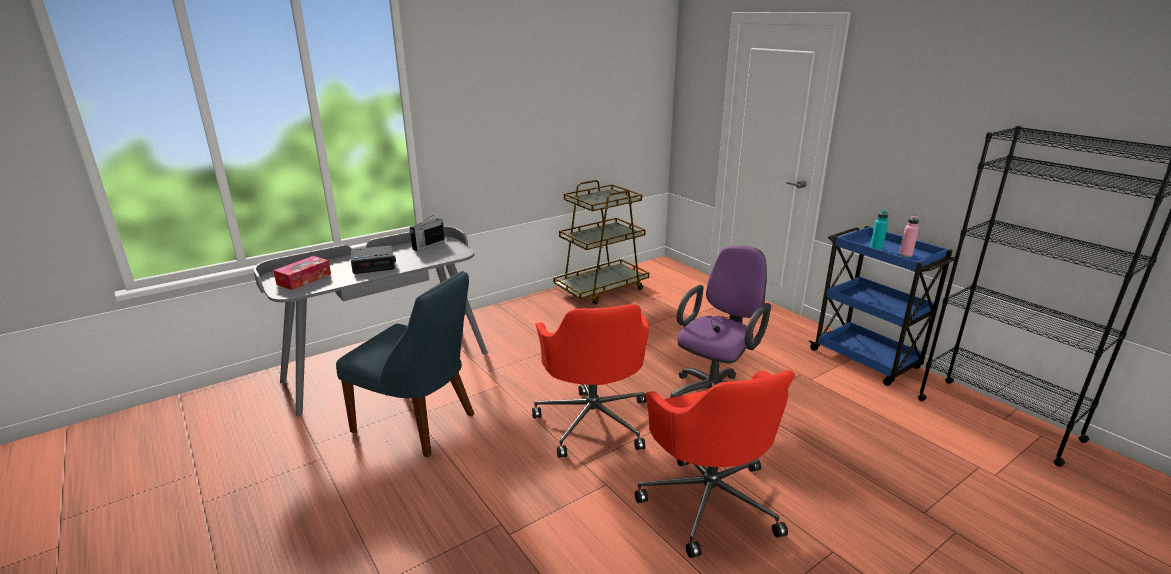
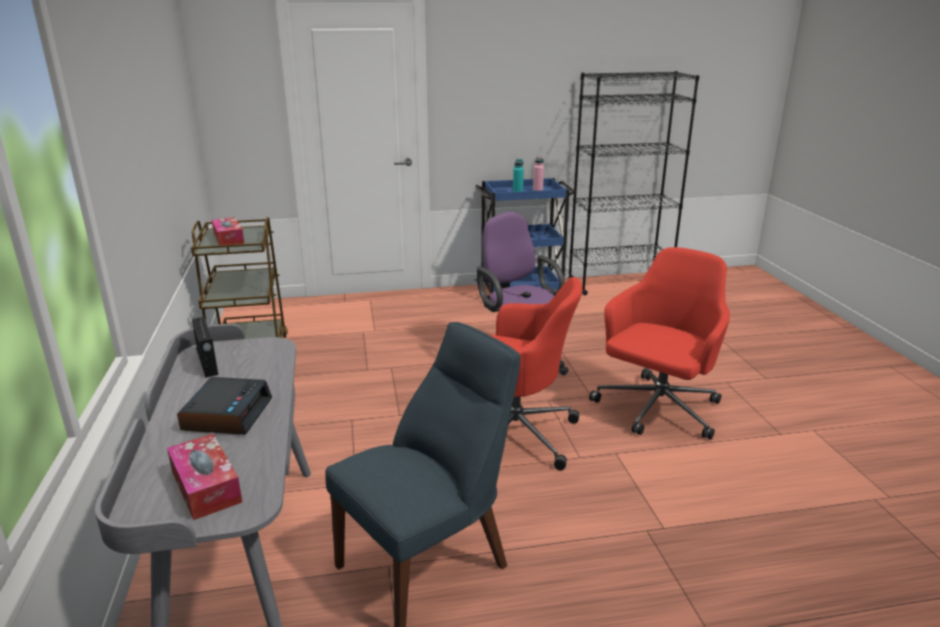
camera: 65 degrees left, 0 degrees up
(601, 198) = (228, 238): none -> tissue box
(709, 500) = (657, 409): red office chair -> red office chair turned 60 degrees counterclockwise

